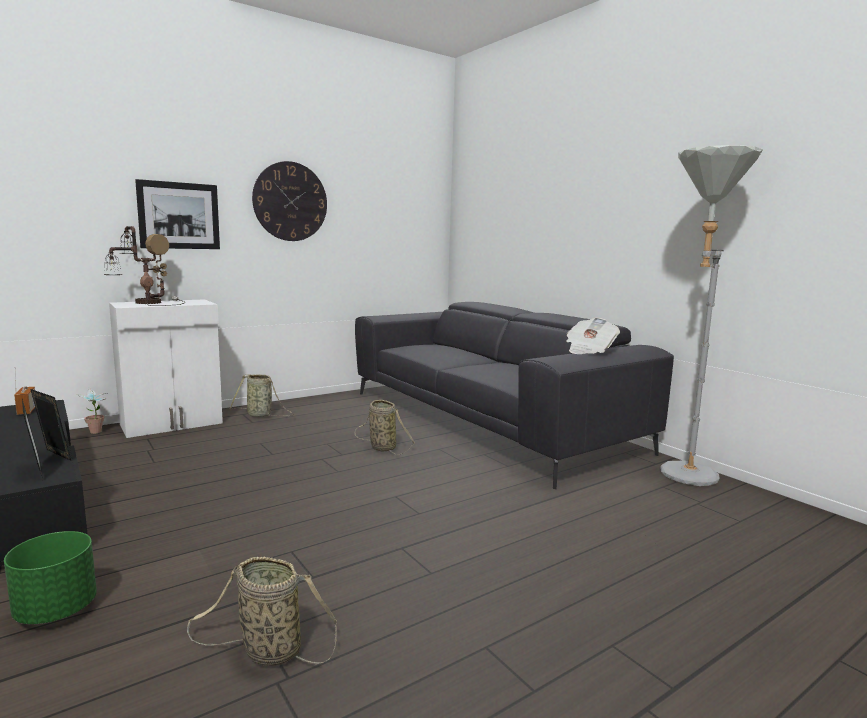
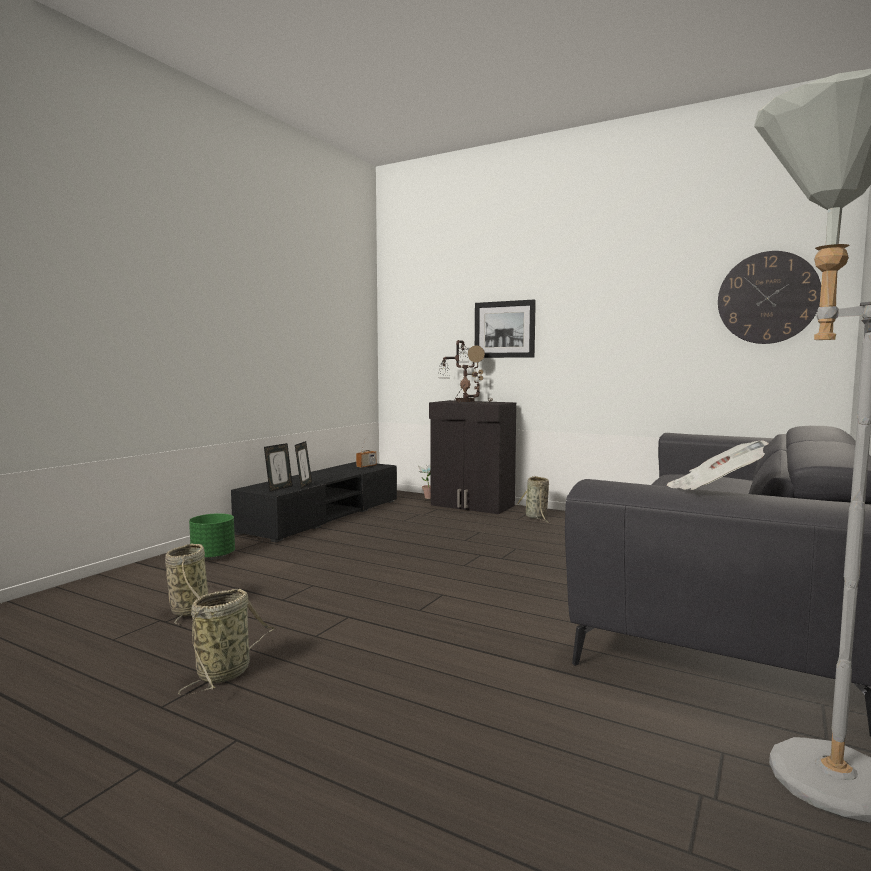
camera: 65 degrees right, 5 degrees down
(172, 424) = (472, 505): white cabinet -> black cabinet
(290, 201) = (606, 306): wall clock -> wall clock (767, 298)
(381, 447) = (544, 566): basket -> basket (226, 672)

